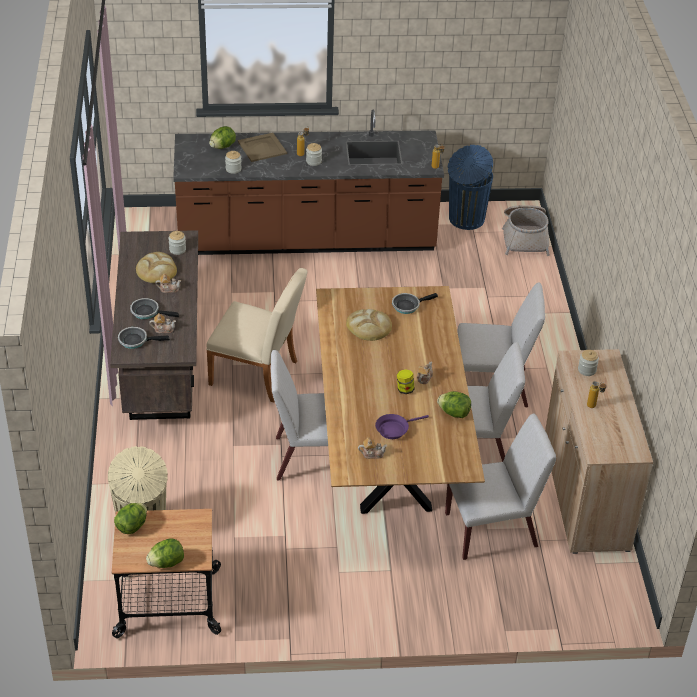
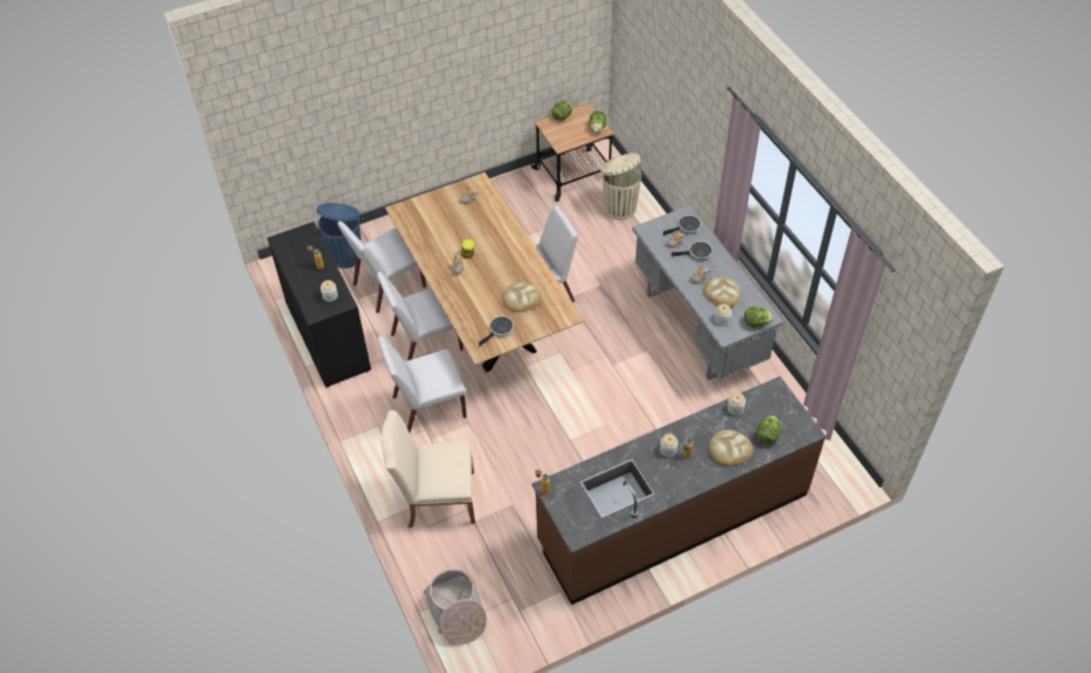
camera: 160 degrees right, 10 degrees up
(161, 368) = (698, 327): brown desk -> grey desk
(259, 374) = (620, 349): beige chair -> beige chair (435, 498)
(262, 148) = (729, 449): beige tray -> bread
(394, 429) = (461, 222): purple frying pan -> none
(454, 413) = (424, 248): lettuce -> lettuce (756, 323)
(465, 219) = (528, 615): blue trash can -> blue trash can (346, 255)
(585, 494) = (328, 336): beige cabinet -> black cabinet

